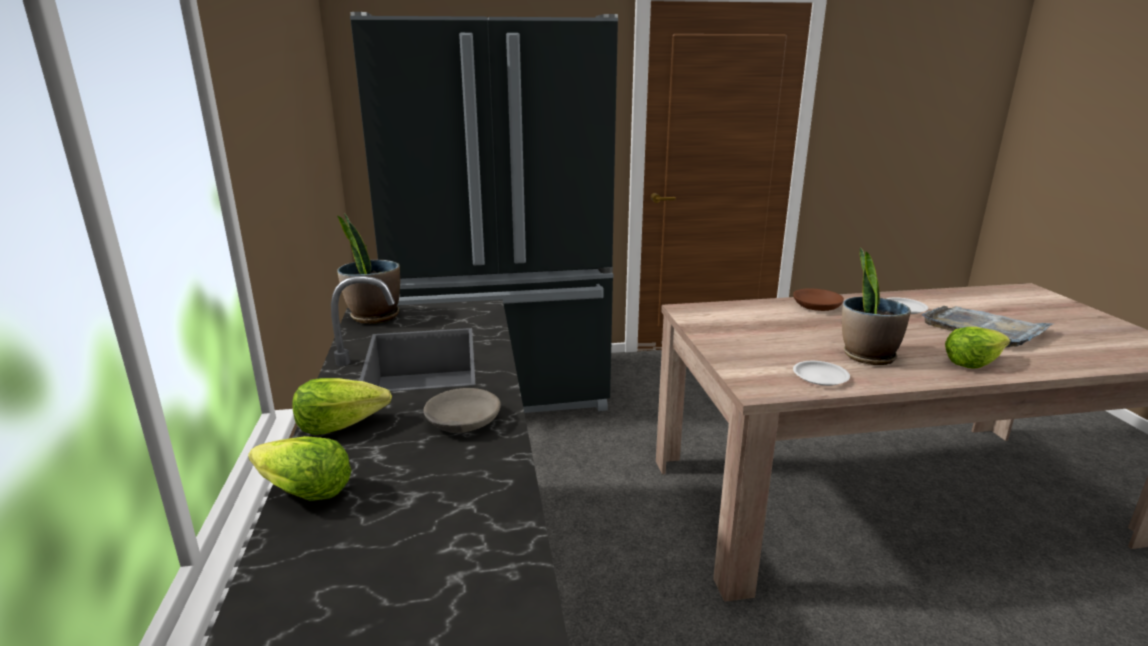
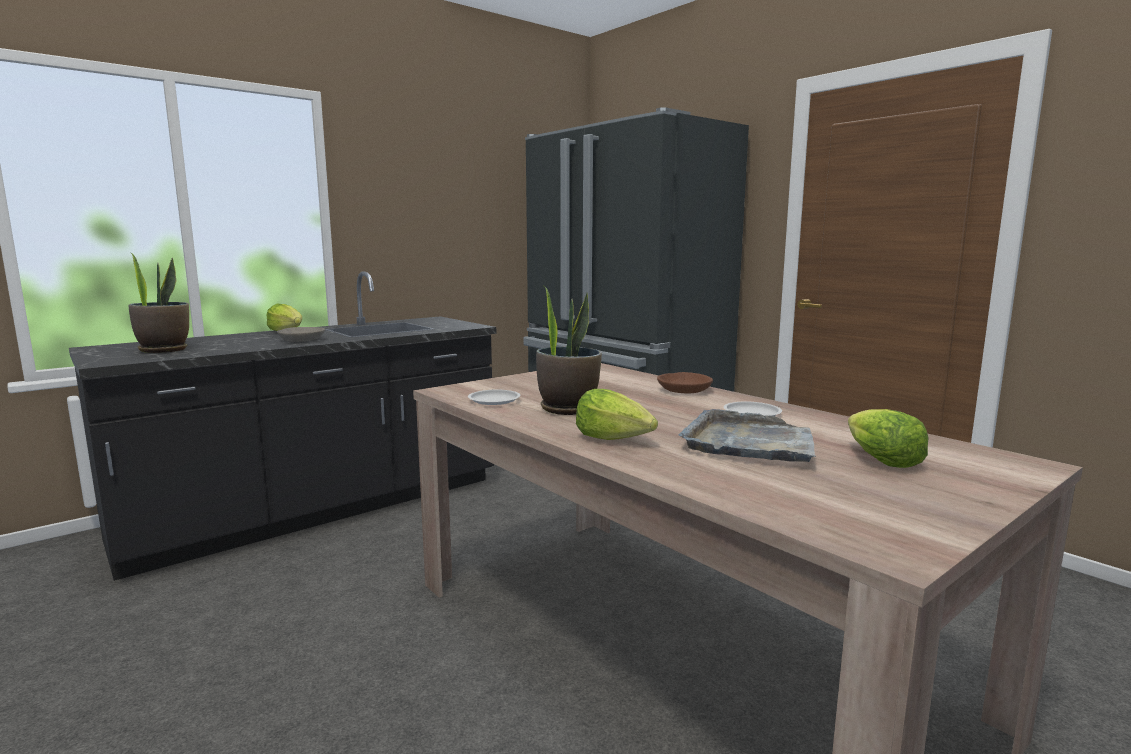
camera: 60 degrees right, 10 degrees down
(303, 491) = (221, 336): lettuce -> lettuce (880, 460)
(374, 316) = (431, 319): potted plant -> potted plant (164, 350)

